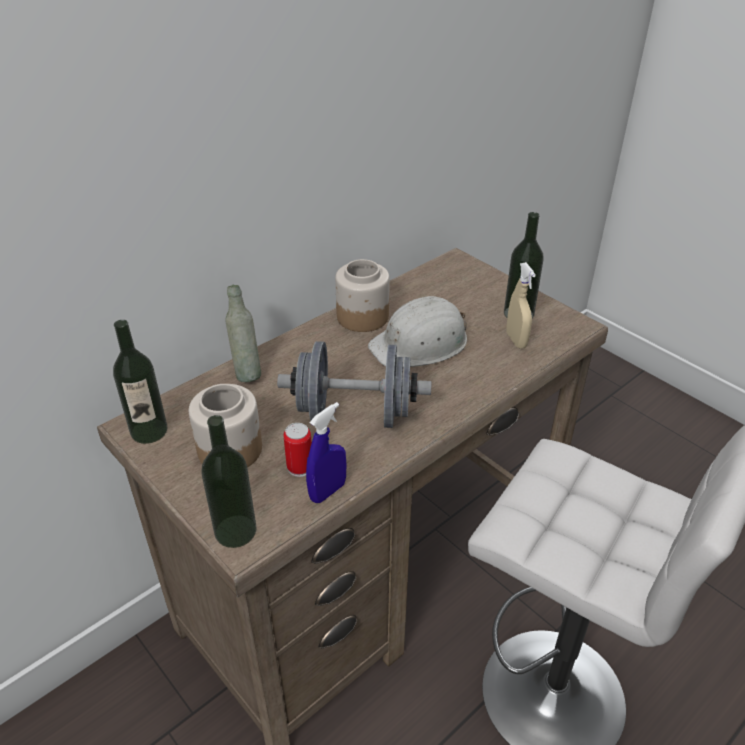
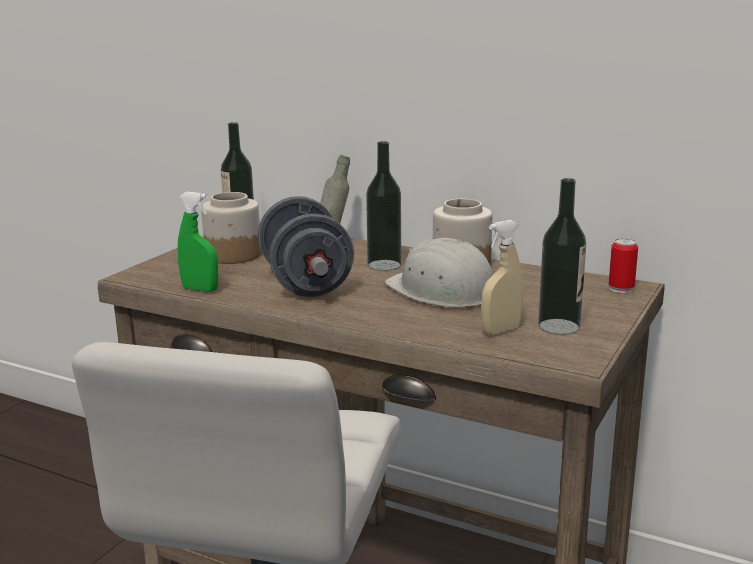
camera: 70 degrees right, 20 degrees down
(235, 531) = (145, 271): bottle -> bottle (384, 265)
(300, 467) = (224, 277): can -> can (621, 288)
(327, 491) = (200, 289): blue spray bottle -> green spray bottle

